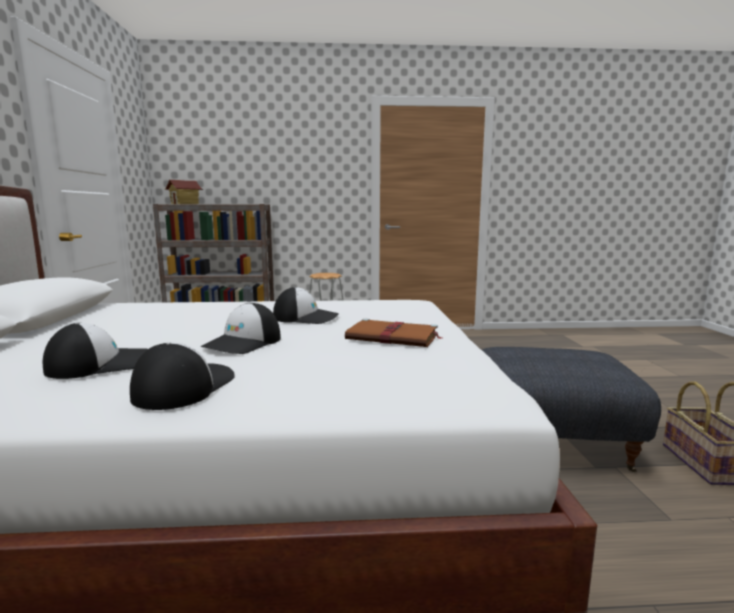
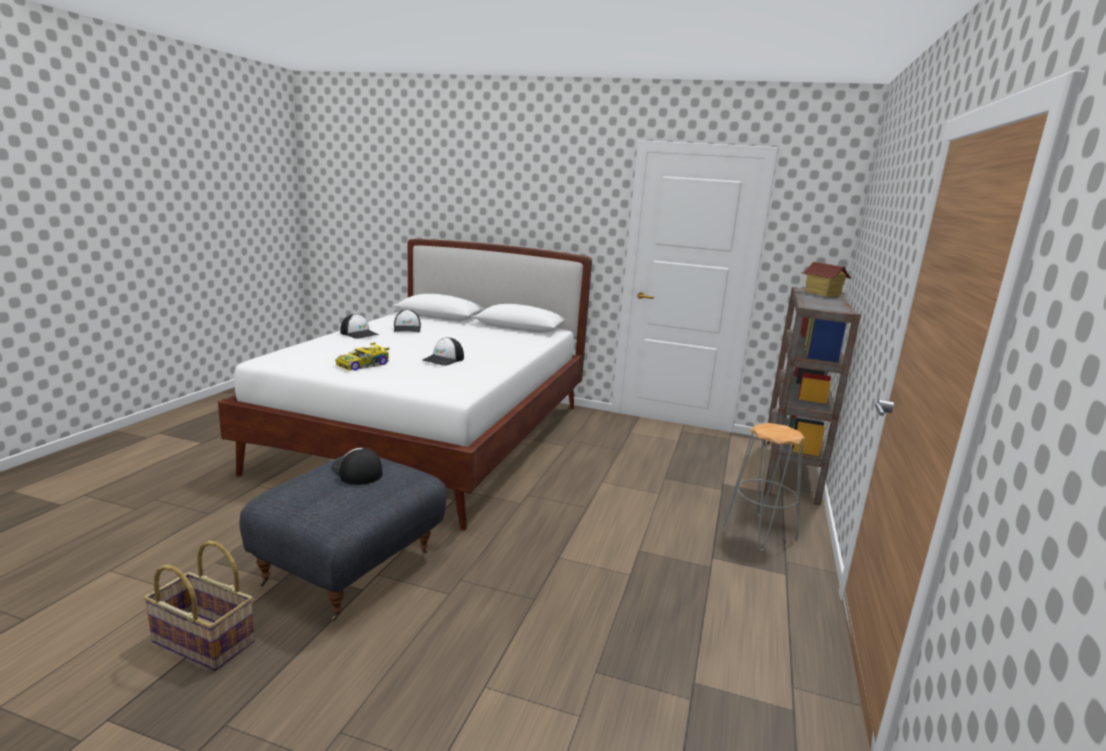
camera: 110 degrees right, 5 degrees up
(243, 343) = (403, 343): cap -> cap (356, 471)
(394, 337) = (363, 364): brown book -> toy car

